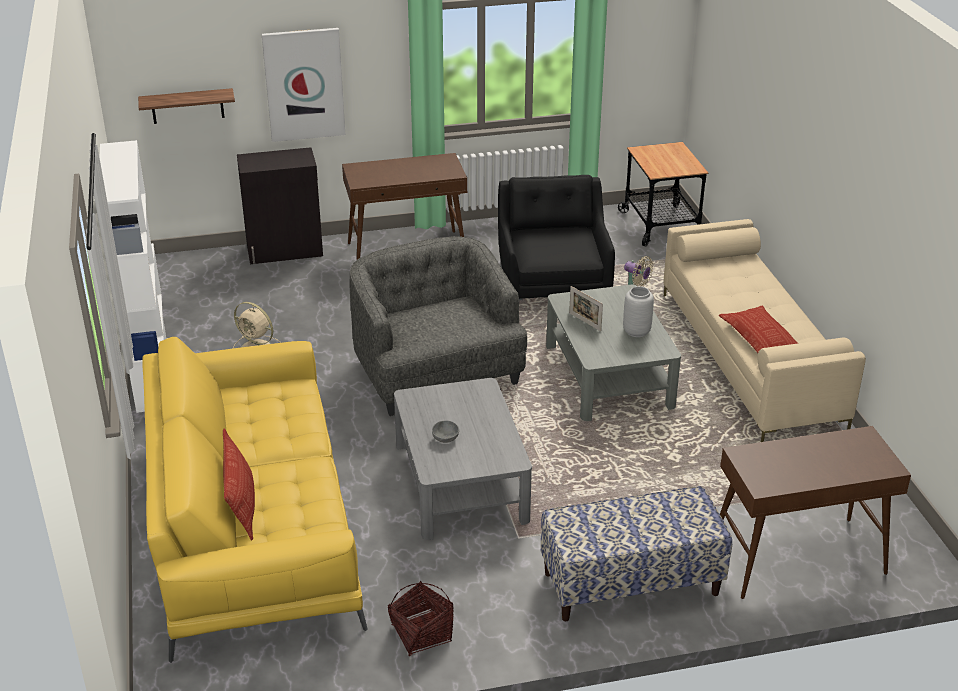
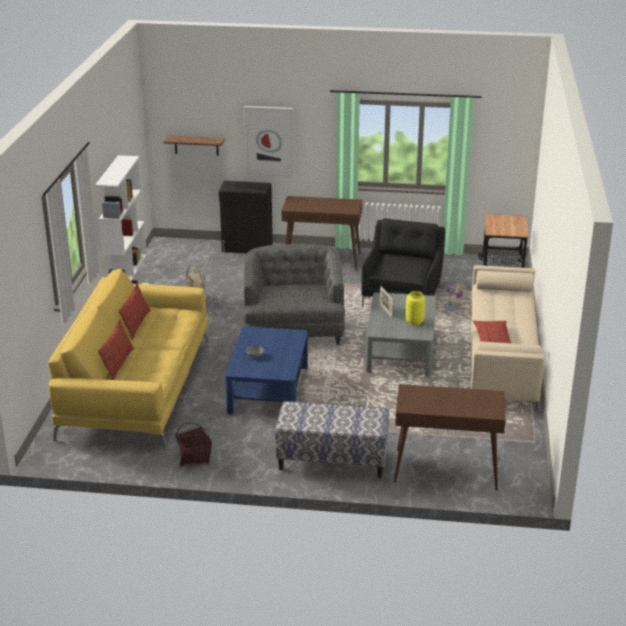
camera: 20 degrees right, 5 degrees down
(227, 424) = (136, 324): none -> pillow
(460, 482) = (268, 389): grey coffee table -> blue coffee table
(636, 331) = (414, 321): grey vase -> yellow vase

